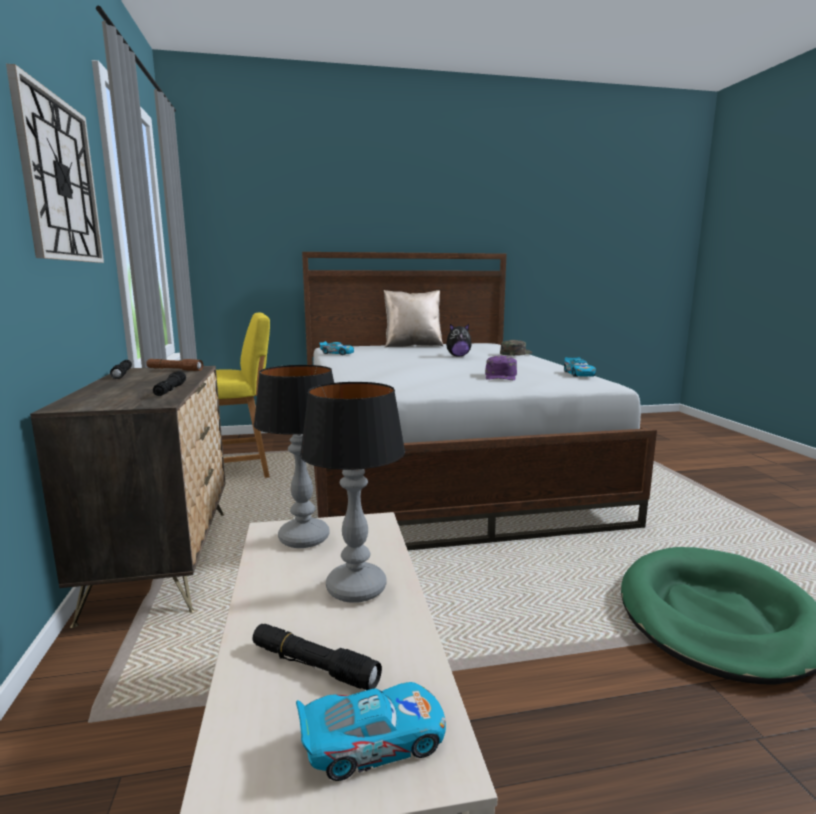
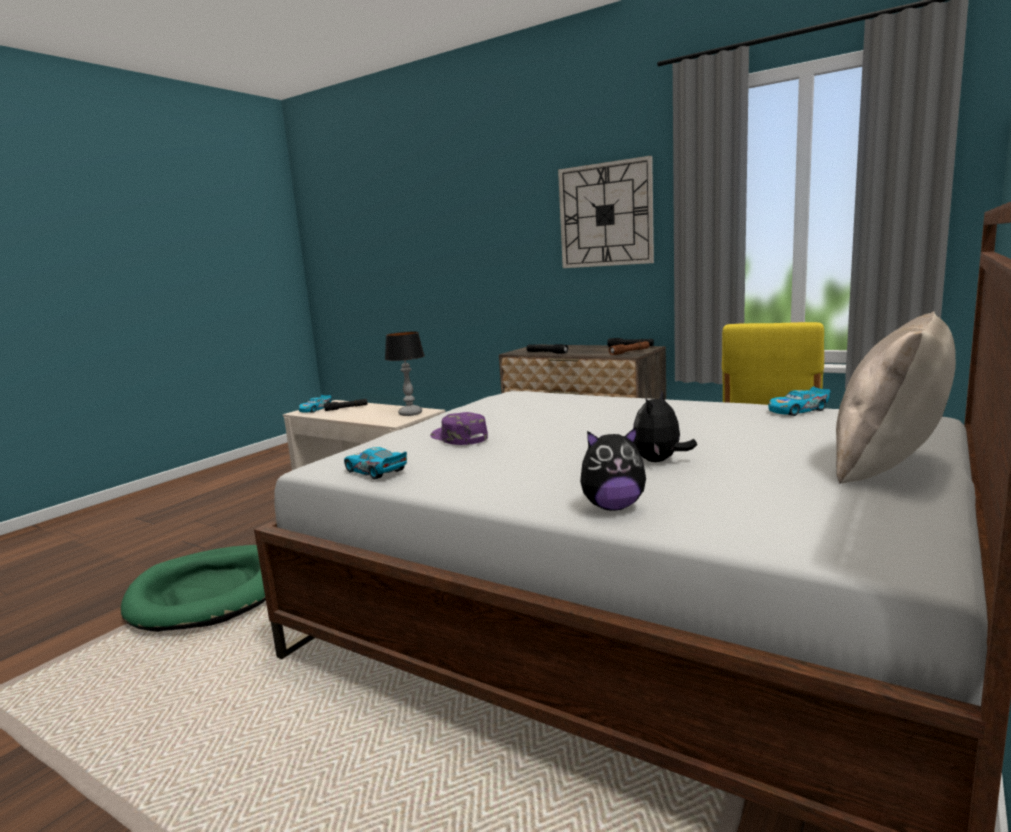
camera: 135 degrees right, 0 degrees up
(357, 589) = (362, 415): table lamp -> none
(515, 354) = (613, 507): green cap -> plush toy

